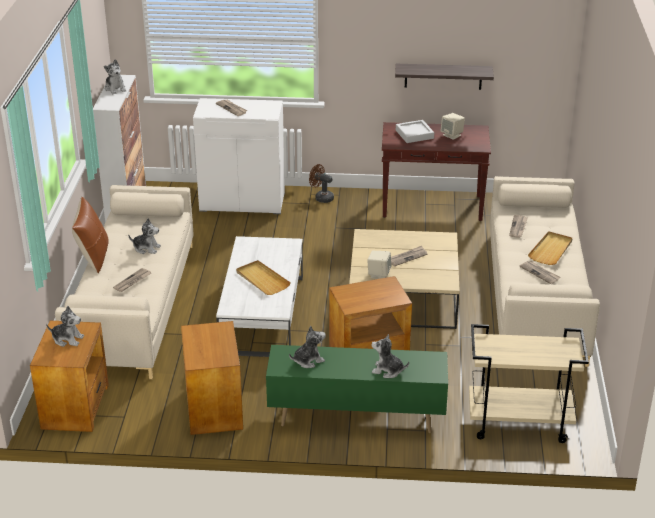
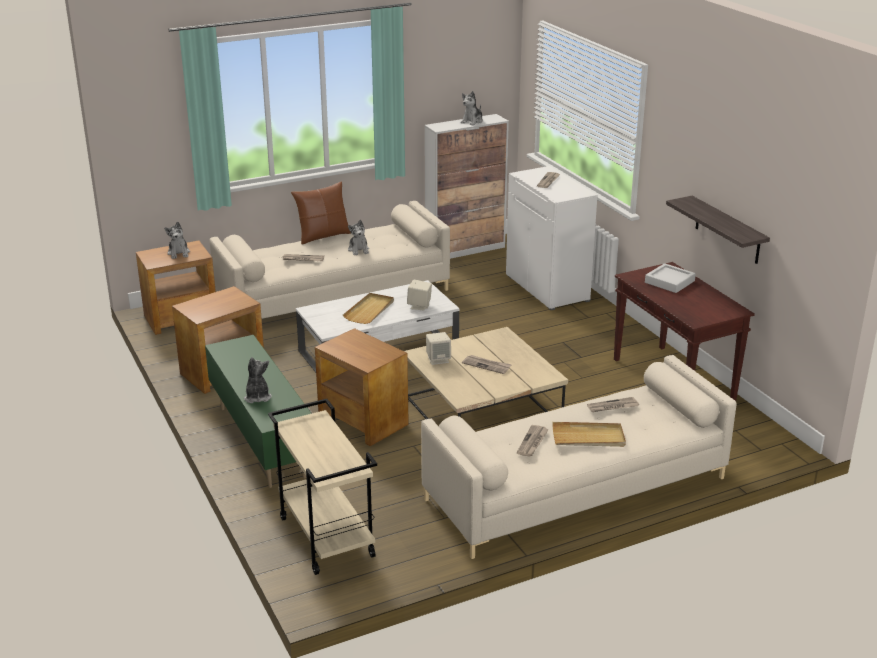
camera: 60 degrees right, 5 degrees down
(308, 360) = (242, 356): plush toy -> none
(321, 197) = (607, 320): brown fan -> none
(452, 135) = (699, 300): beige speaker -> beige speaker (419, 306)

